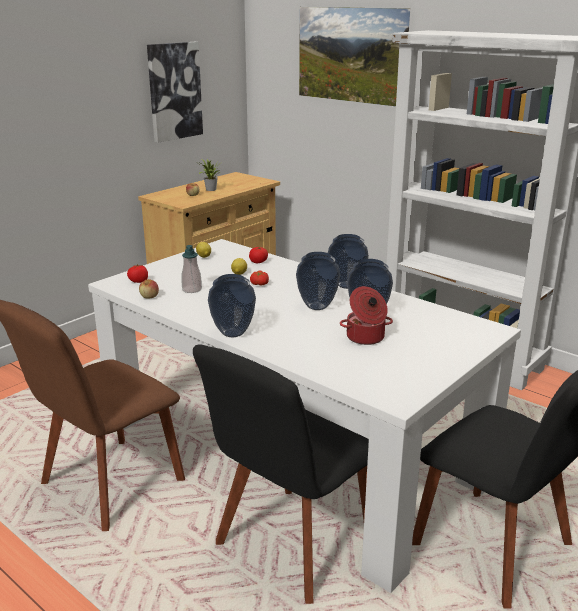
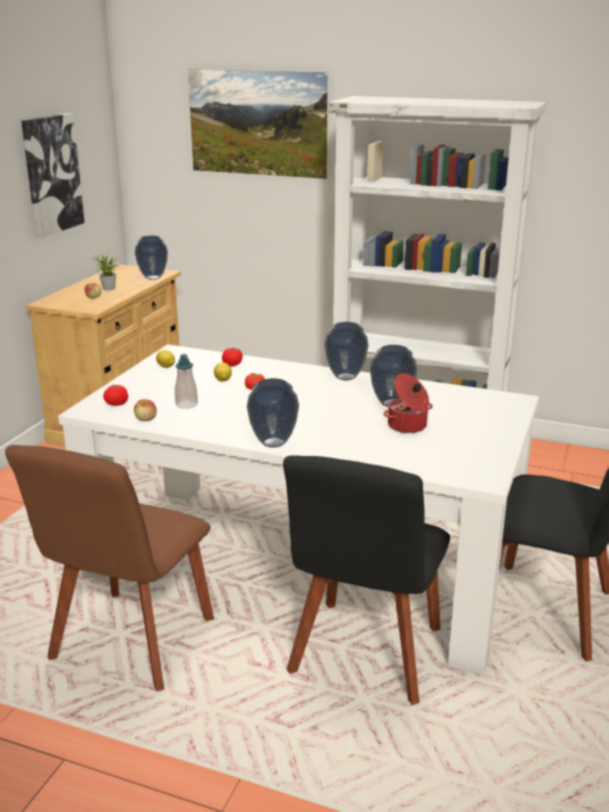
camera: 20 degrees left, 0 degrees up
(316, 306) = (334, 403): vase -> vase (152, 277)

